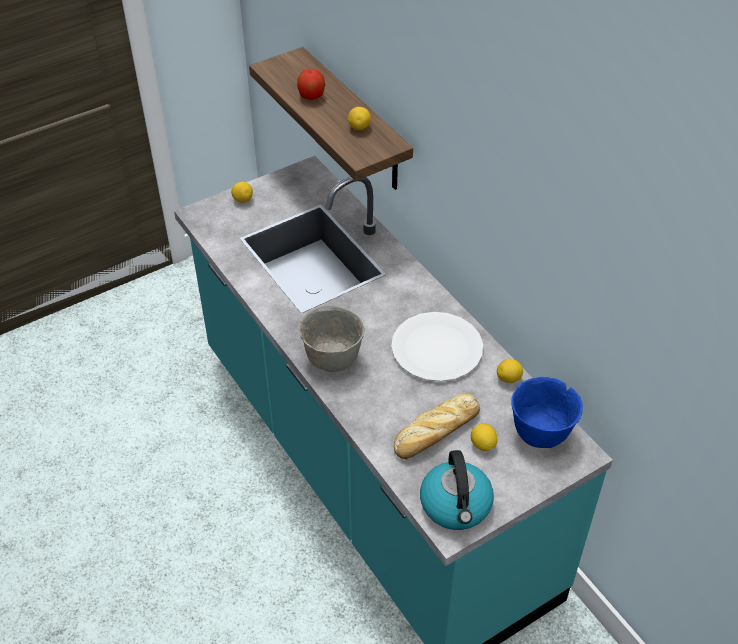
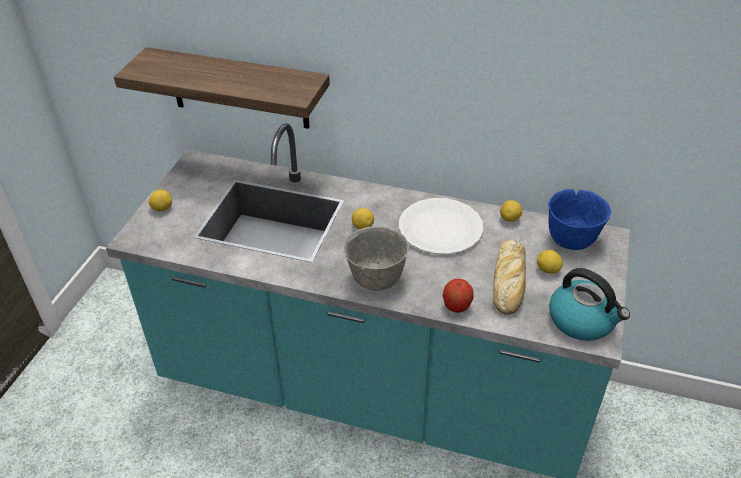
camera: 40 degrees left, 5 degrees down
(311, 96) = (200, 75): apple -> apple (456, 306)
(359, 127) = (270, 79): lemon -> lemon (362, 227)

